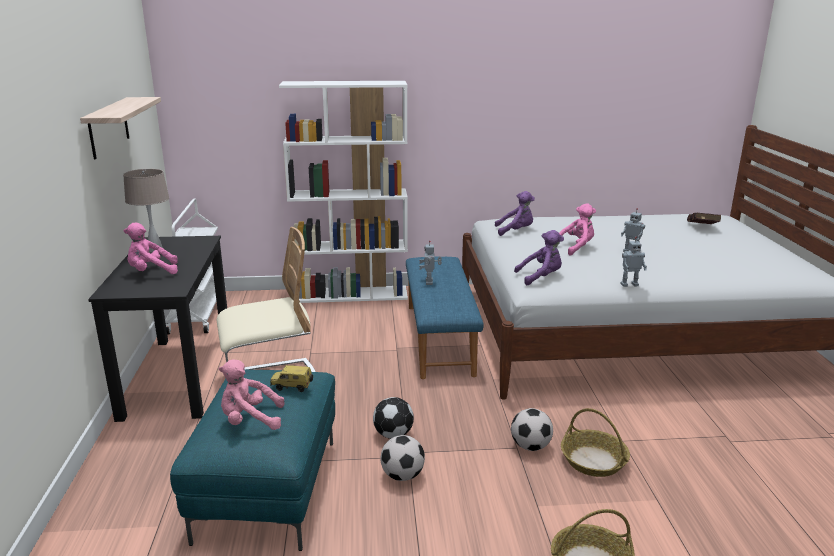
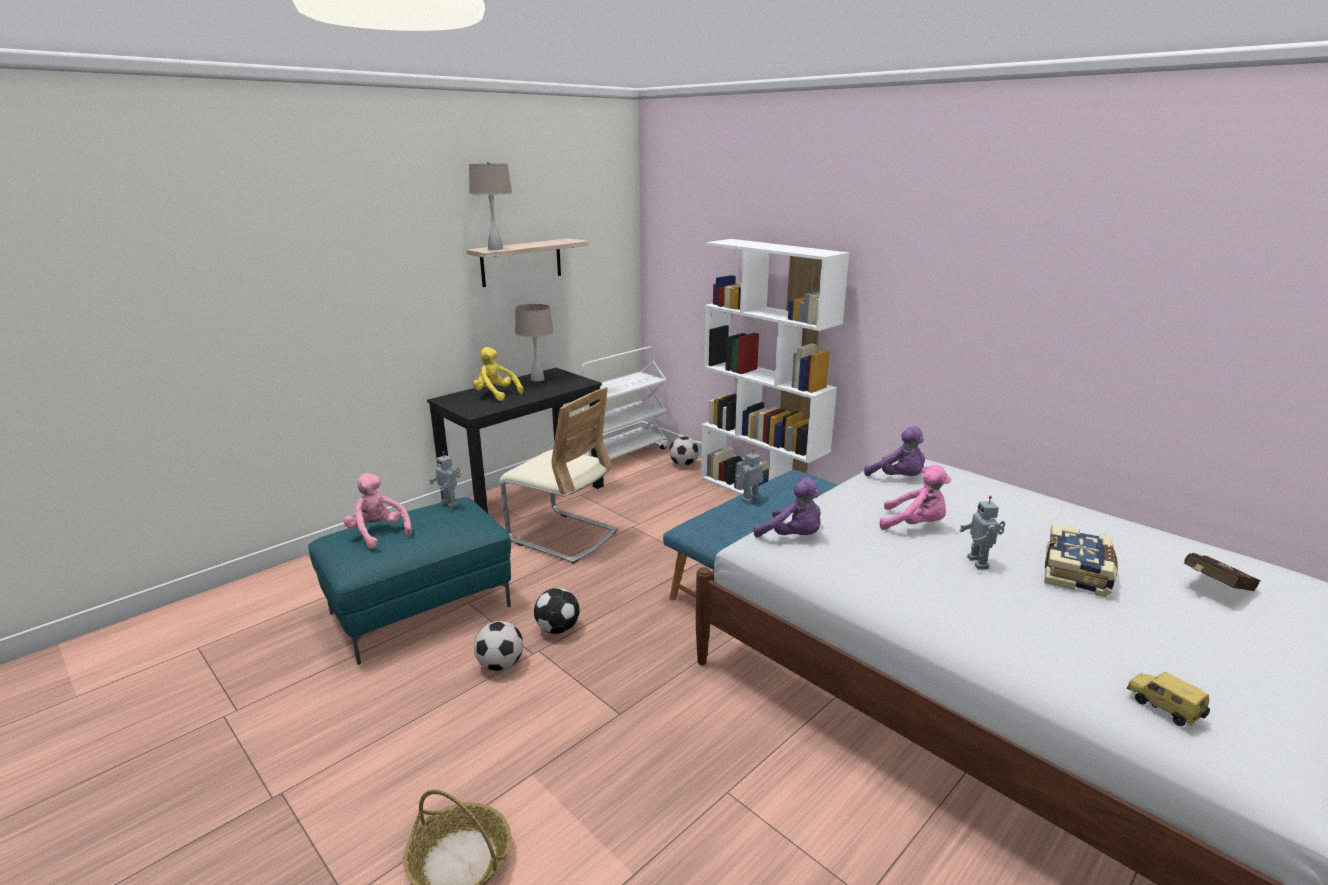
camera: 50 degrees right, 0 degrees up
(112, 113) = (495, 249): none -> beige table lamp
(151, 272) = (496, 394): pink plush toy -> yellow plush toy
(291, 387) = (443, 526): toy car -> toy car (1162, 709)
(530, 446) = (632, 722): football -> football (684, 464)
(594, 461) = (657, 784): basket -> none
(629, 284) = (868, 596): toy robot -> toy robot (450, 503)
(664, 240) = (1078, 573): none -> book

